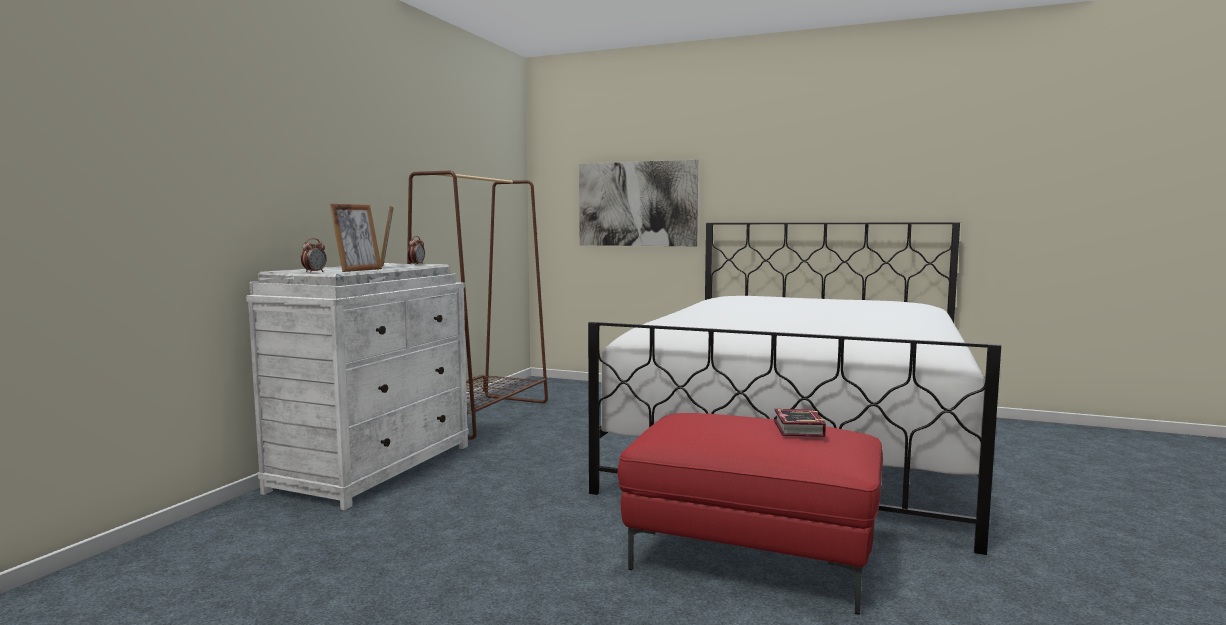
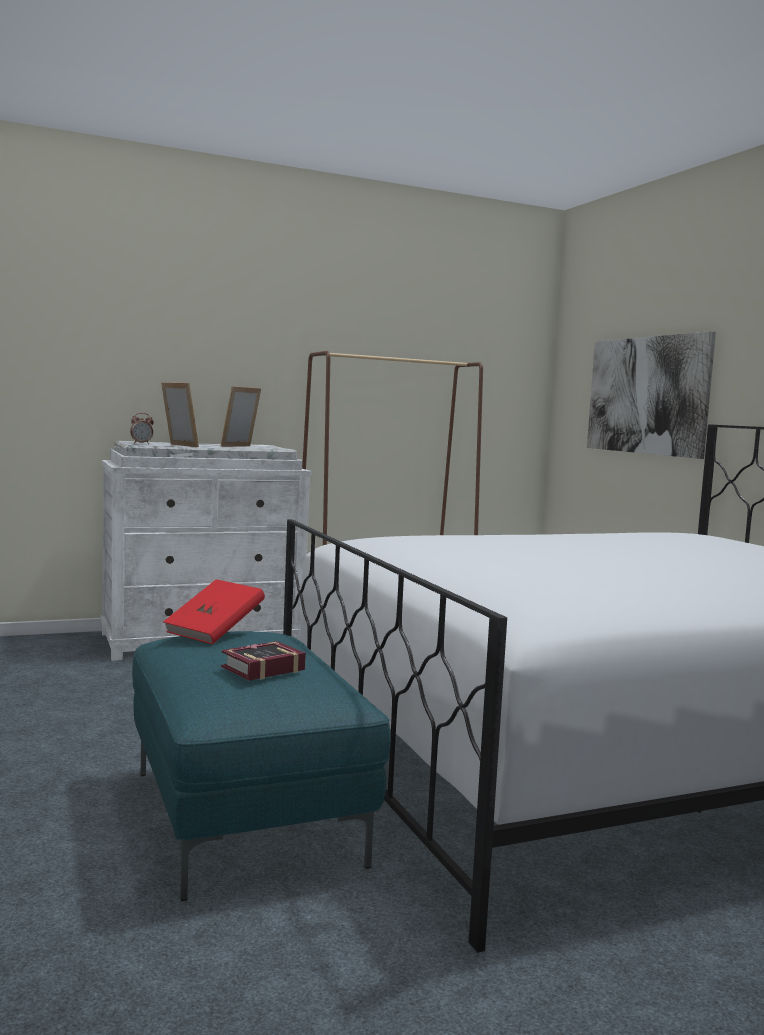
camera: 45 degrees right, 0 degrees up
(358, 270) = (179, 445): picture frame -> picture frame turned 120 degrees counterclockwise
(416, 264) = (271, 447): alarm clock -> none
(682, 420) = (214, 632): none -> red book
(752, 556) = (247, 816): red ottoman -> turquoise ottoman

